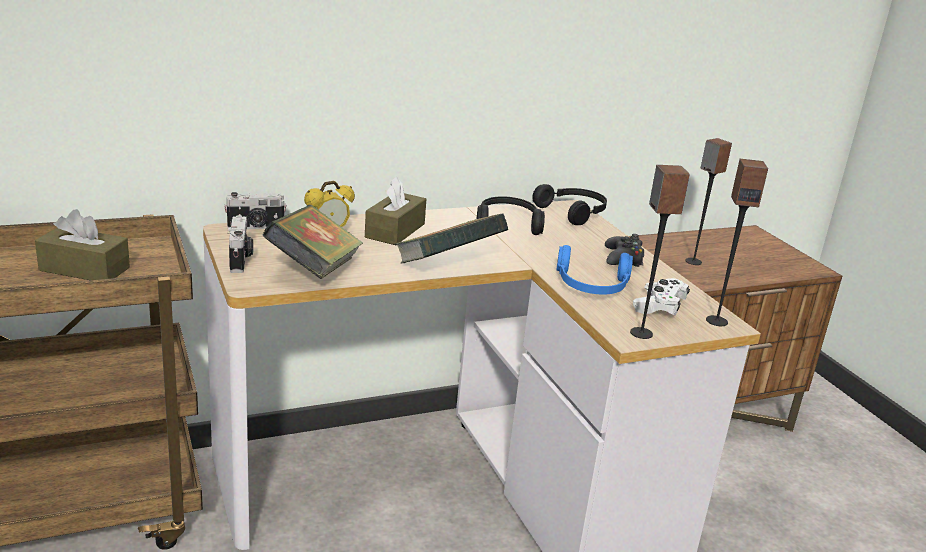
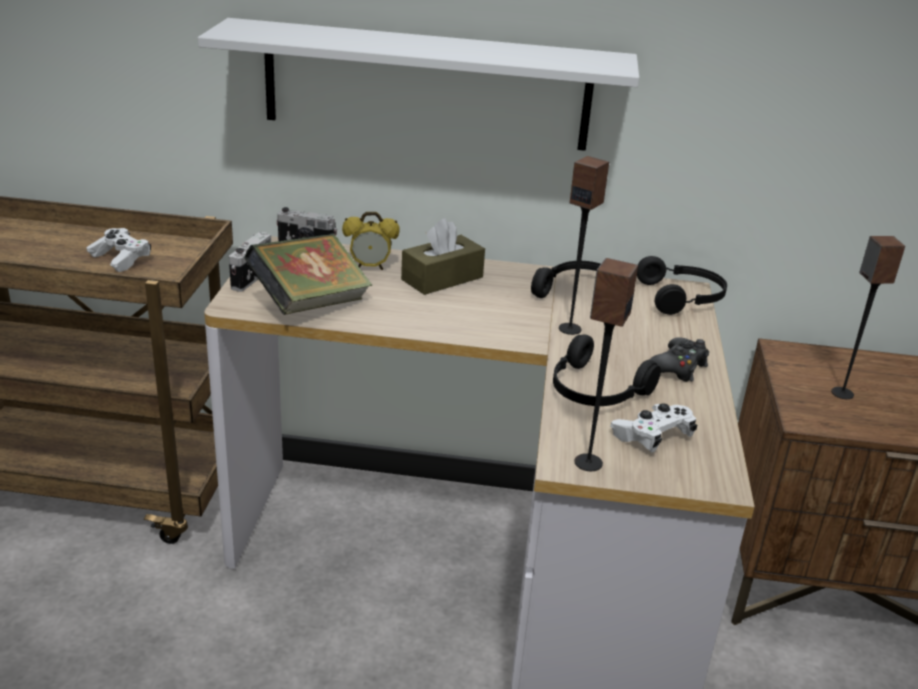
camera: 30 degrees right, 5 degrees up
(84, 269) = (120, 259): brown tissue box -> white game controller
(353, 64) = (426, 85): none -> white shelf
(448, 267) = (452, 331): book -> none
(591, 286) = (595, 391): blue headphones -> black headphones
(716, 321) = (709, 474): speaker -> speaker (570, 329)

